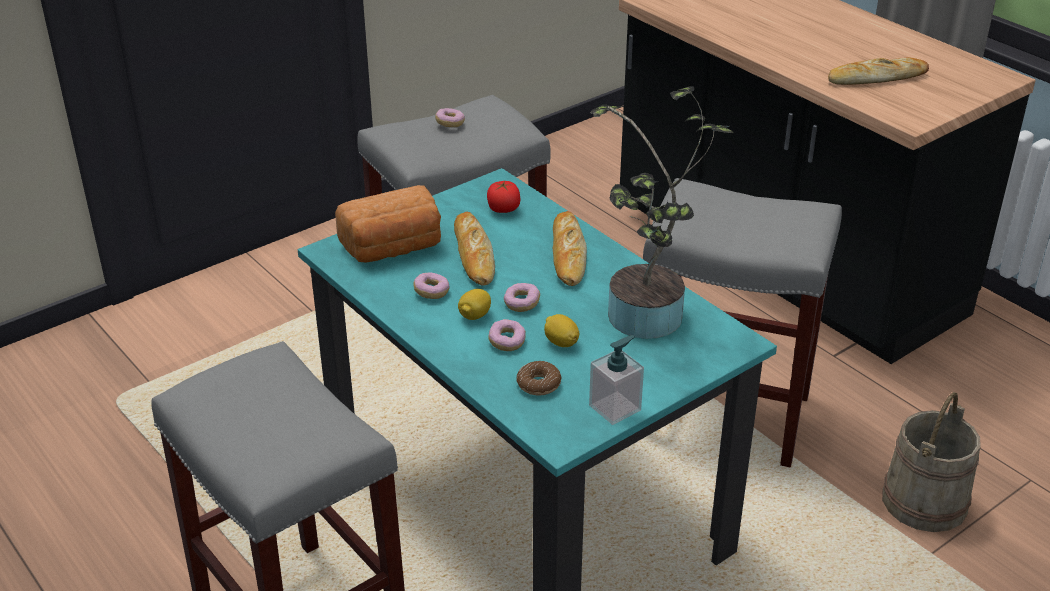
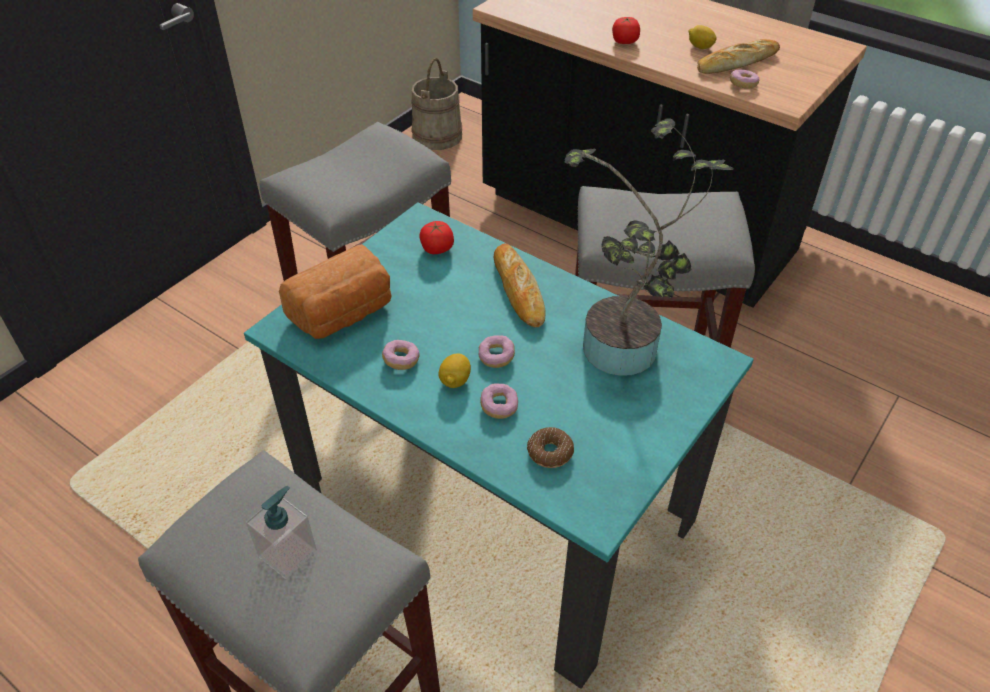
camera: 15 degrees left, 10 degrees up
(450, 124) = (349, 160): donut -> donut (743, 85)
(473, 254) = (427, 307): bread -> none
(561, 342) = (552, 396): lemon -> lemon (700, 47)
(615, 408) = (635, 465): soap dispenser -> soap dispenser (288, 553)
(764, 45) = (624, 42): none -> tomato
(925, 501) = (826, 434): beige bucket -> beige bucket (437, 136)

